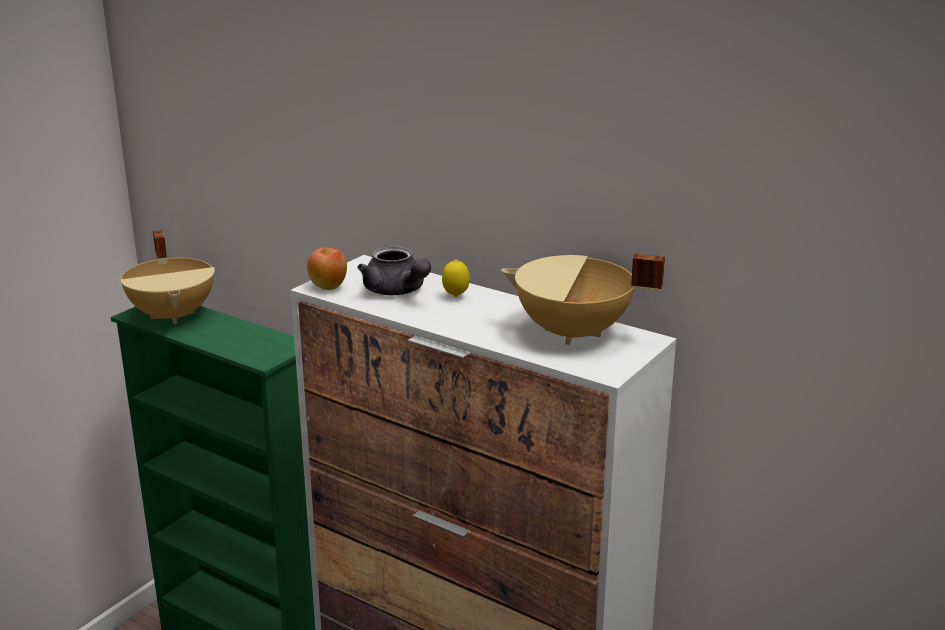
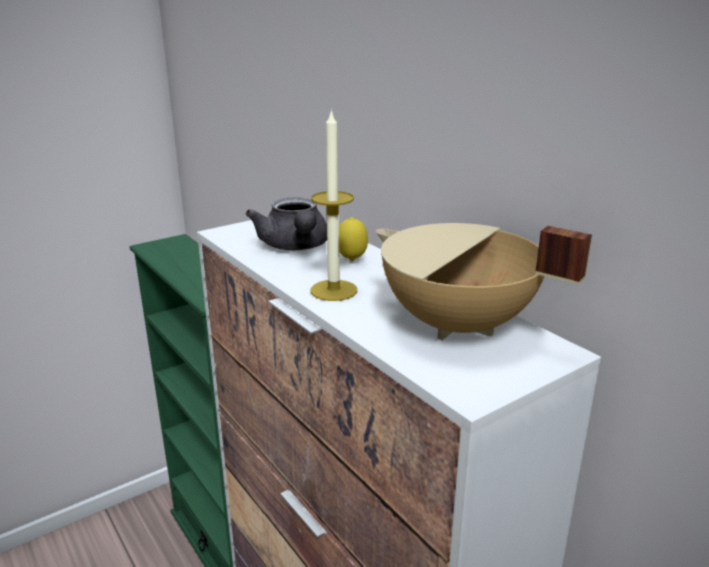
camera: 20 degrees right, 0 degrees up
(174, 315) = (175, 251): beige cooking pot -> none
(329, 287) = (234, 233): apple -> none
(462, 322) = (333, 290): none -> candle

